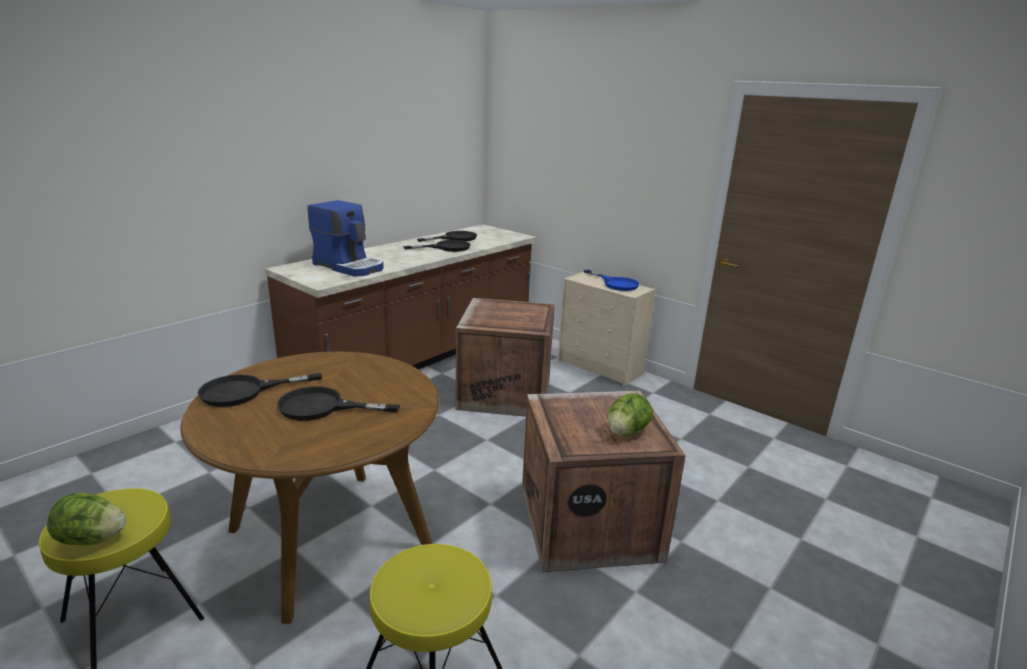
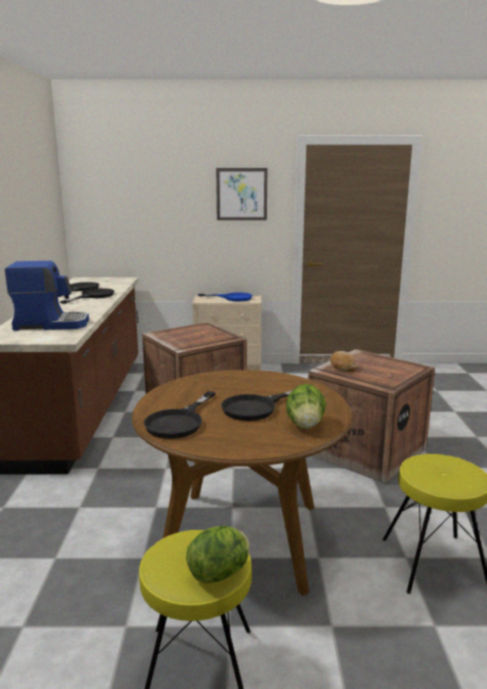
camera: 40 degrees left, 5 degrees down
(571, 405) = (342, 367): none -> bread
(626, 432) = (393, 368): lettuce -> lettuce (305, 425)
(653, 155) = (241, 194): none -> picture

